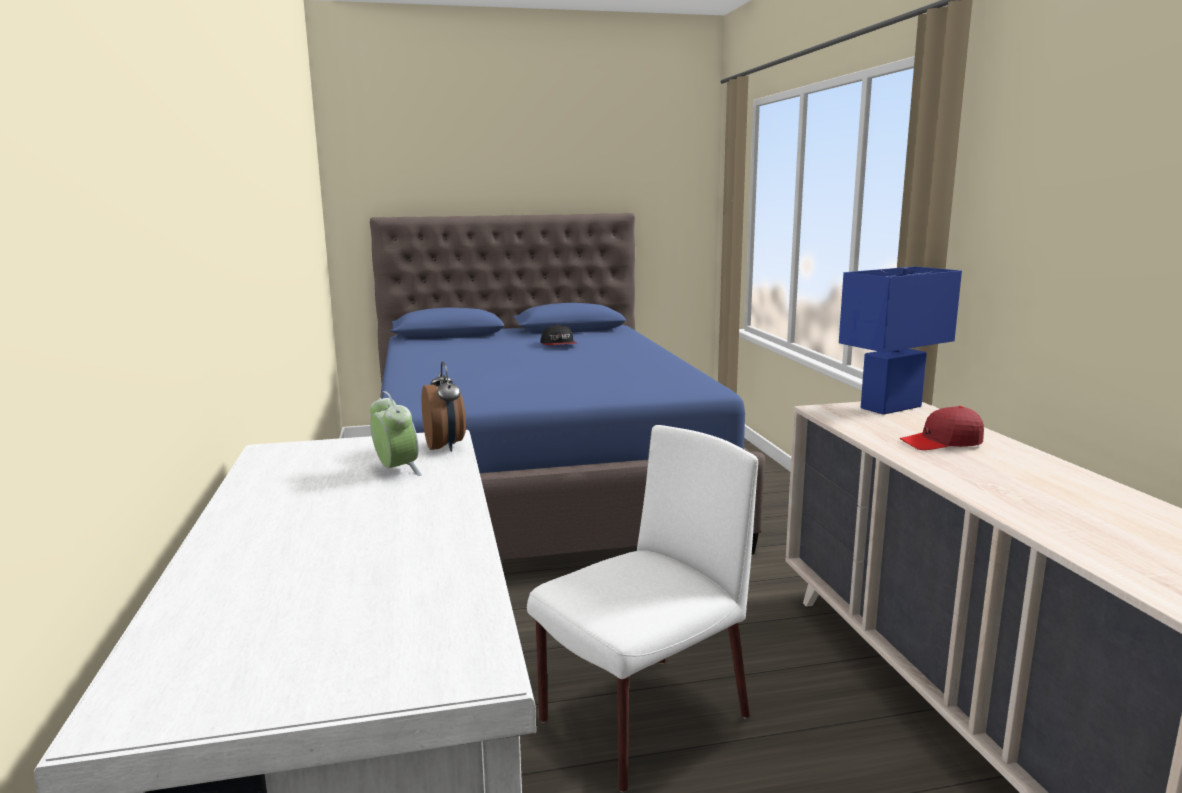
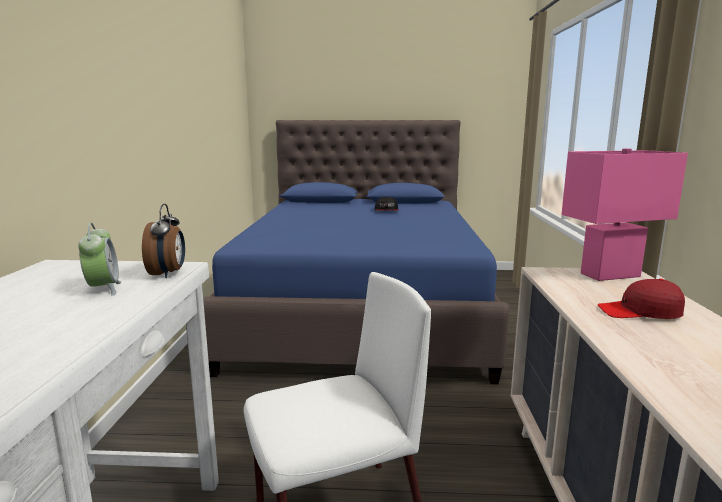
camera: 15 degrees right, 0 degrees up
(891, 407) = (610, 275): blue table lamp -> pink table lamp

